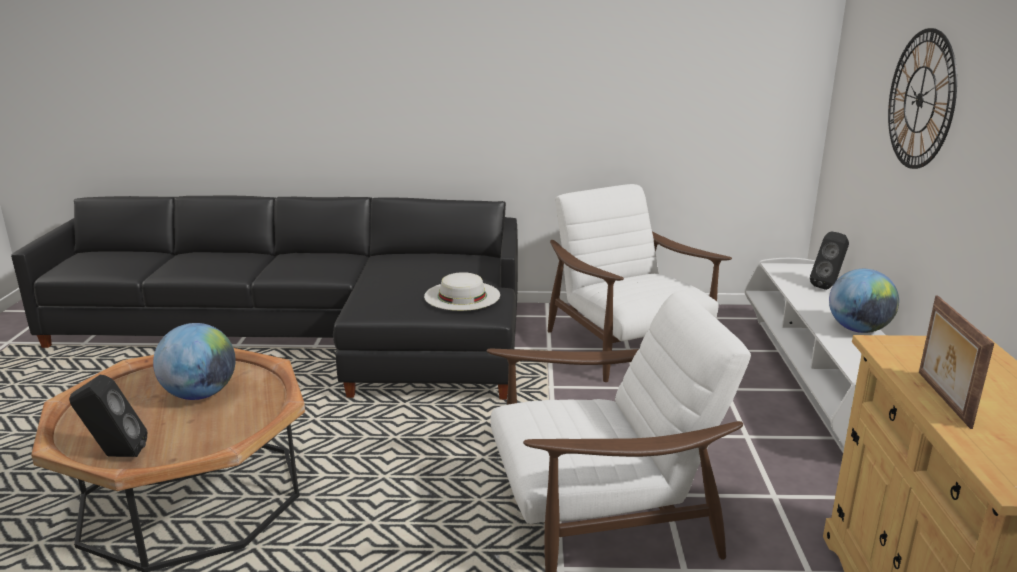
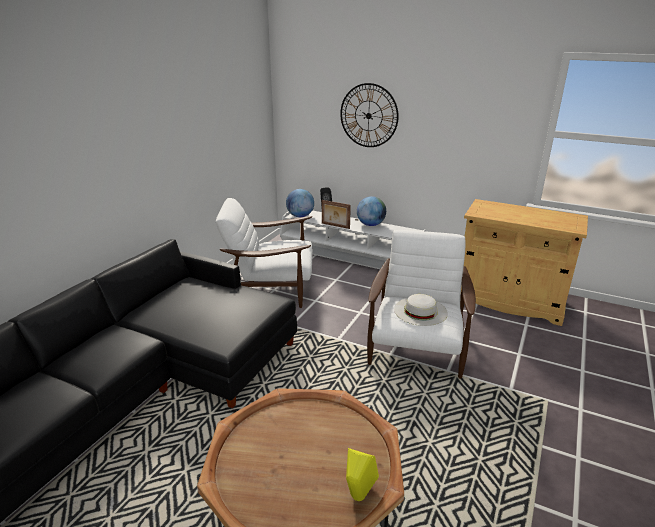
camera: 65 degrees left, 5 degrees up
(115, 455) = (358, 498): black speaker -> yellow speaker
(200, 394) = (290, 443): globe -> globe (300, 216)
(462, 295) = (247, 300): white hat -> white hat (420, 311)
(941, 398) = (520, 219): picture frame -> picture frame (335, 226)

